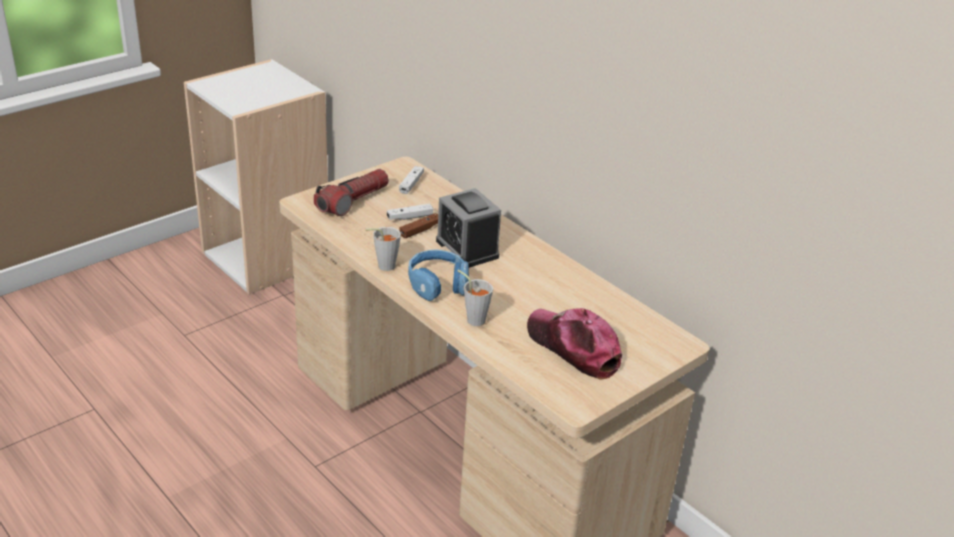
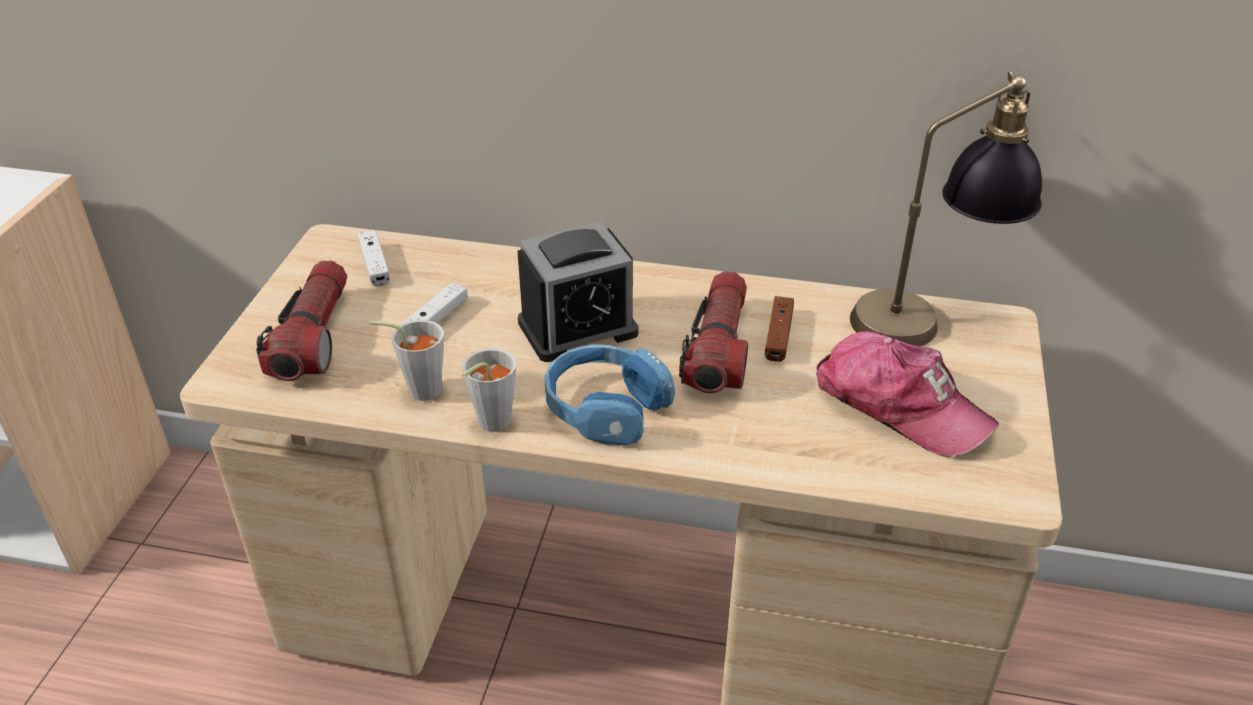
camera: 35 degrees left, 5 degrees up
(420, 230) = (476, 333): brown game controller -> brown game controller (778, 336)
(467, 248) = (578, 328): alarm clock -> alarm clock turned 45 degrees counterclockwise
(472, 318) = (721, 437): grey cup -> grey cup (417, 390)
(520, 286) = (718, 349): none -> flashlight
(573, 348) = (899, 405): cap -> cap turned 150 degrees counterclockwise
(646, 324) = (929, 317): none -> table lamp

